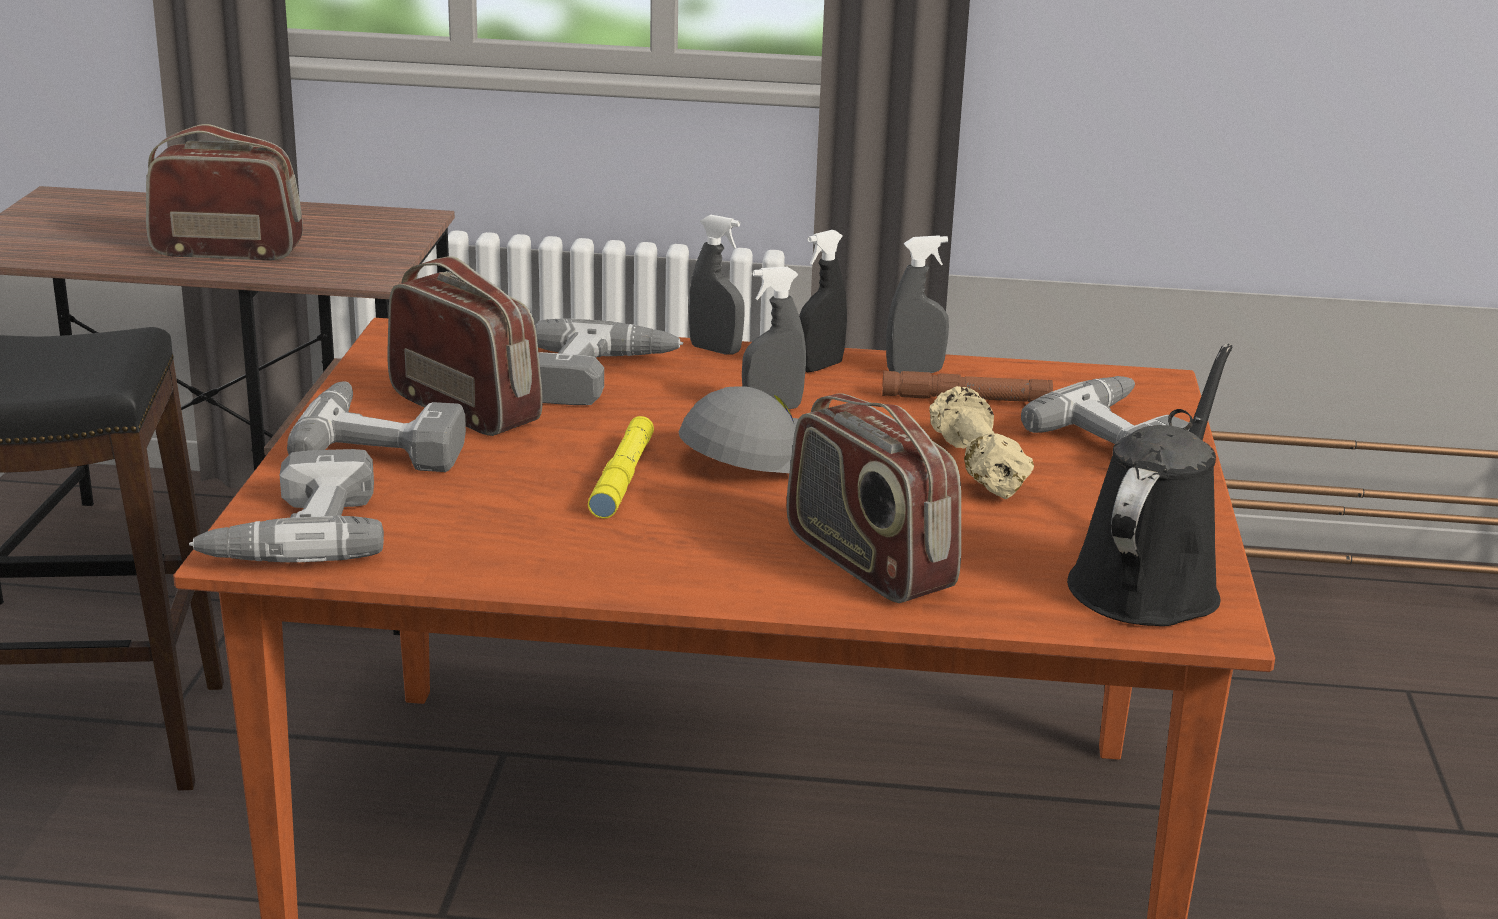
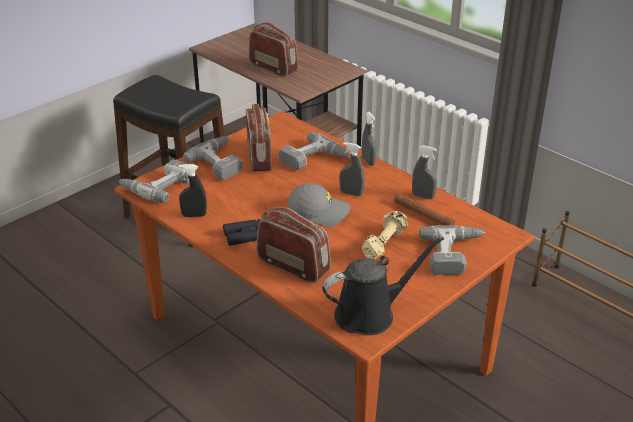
camera: 40 degrees right, 10 degrees up
(622, 478) = (268, 202): yellow flashlight -> none
(674, 551) = (245, 236): none -> black binoculars
(819, 367) = (393, 181): black spray bottle -> black spray bottle (194, 215)
(867, 562) = (293, 265): radio -> radio turned 120 degrees clockwise

